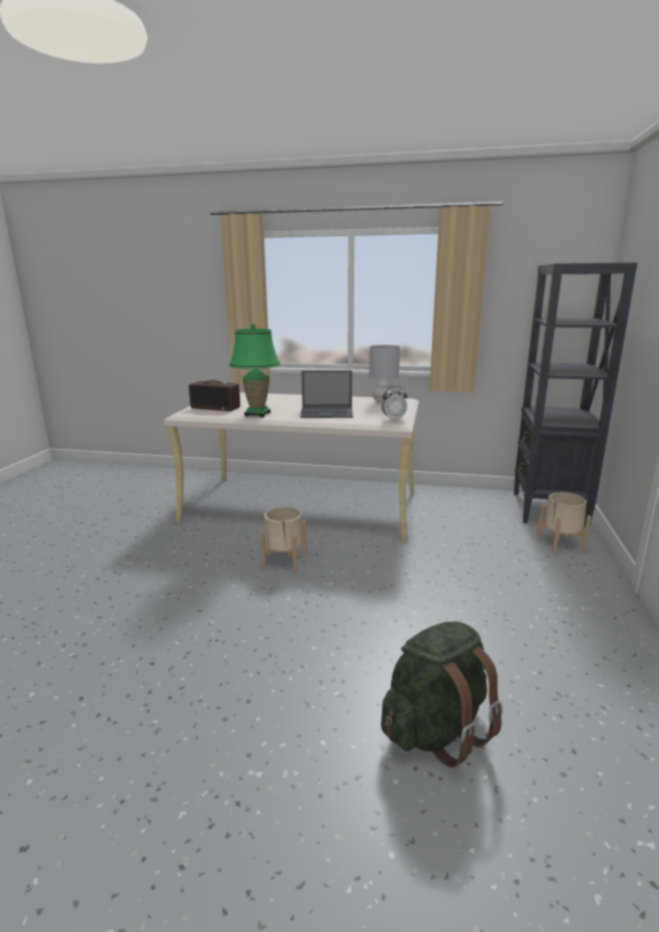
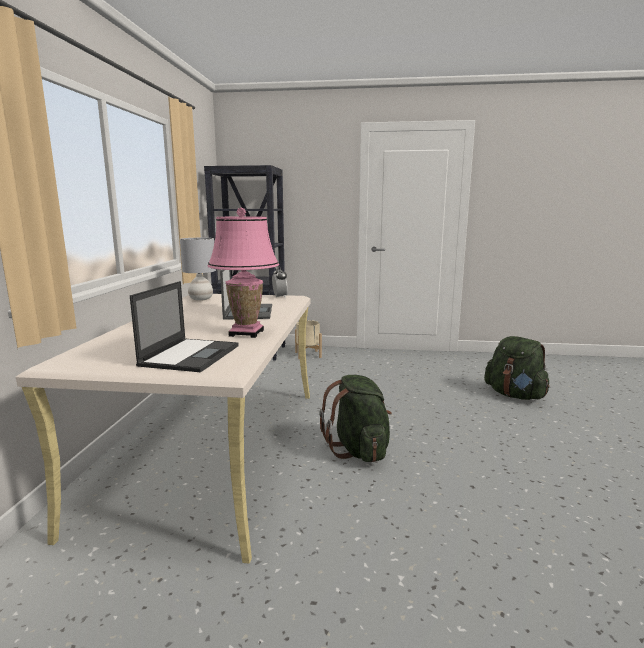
camera: 95 degrees left, 5 degrees down
(216, 407) = (191, 355): radio -> laptop
(257, 414) = (246, 333): green table lamp -> pink table lamp
(284, 561) = (359, 450): beige planter -> green backpack

